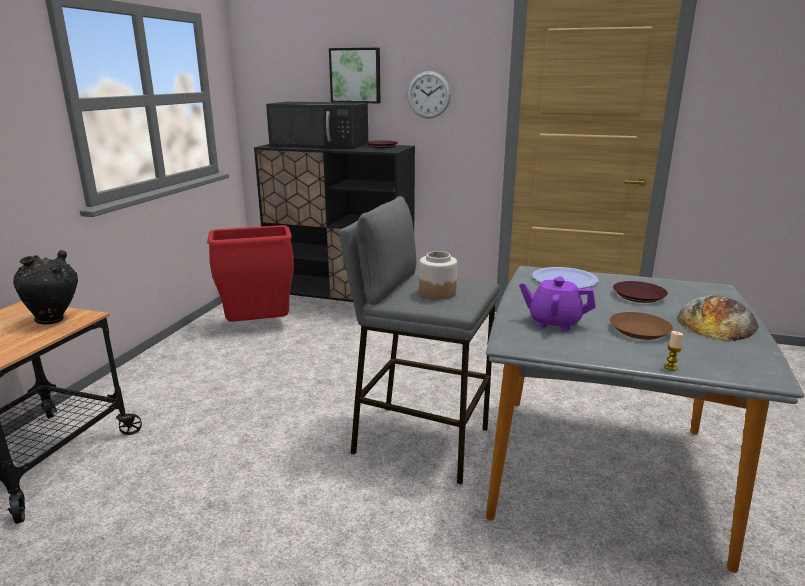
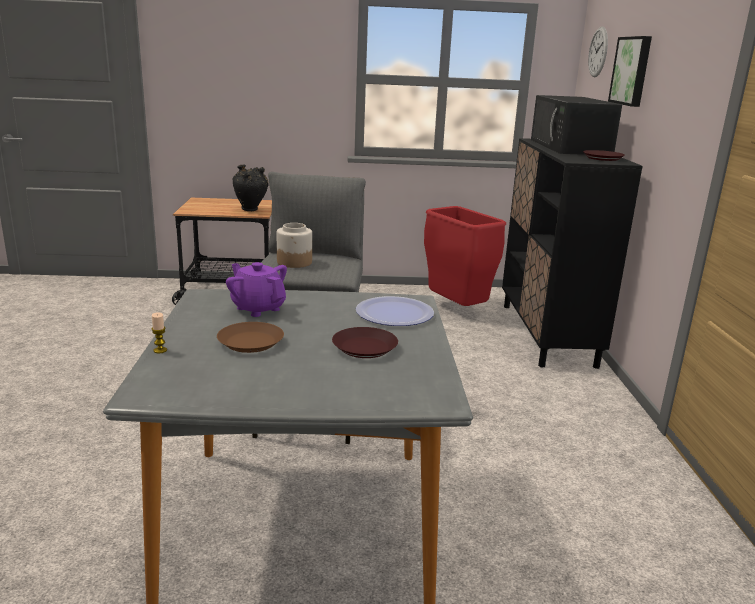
camera: 70 degrees right, 0 degrees up
(428, 95) = (670, 100): wall clock -> wall clock (598, 52)
(554, 322) = (258, 308): purple teapot -> purple teapot turned 45 degrees counterclockwise
(717, 322) = (293, 384): bread -> none

